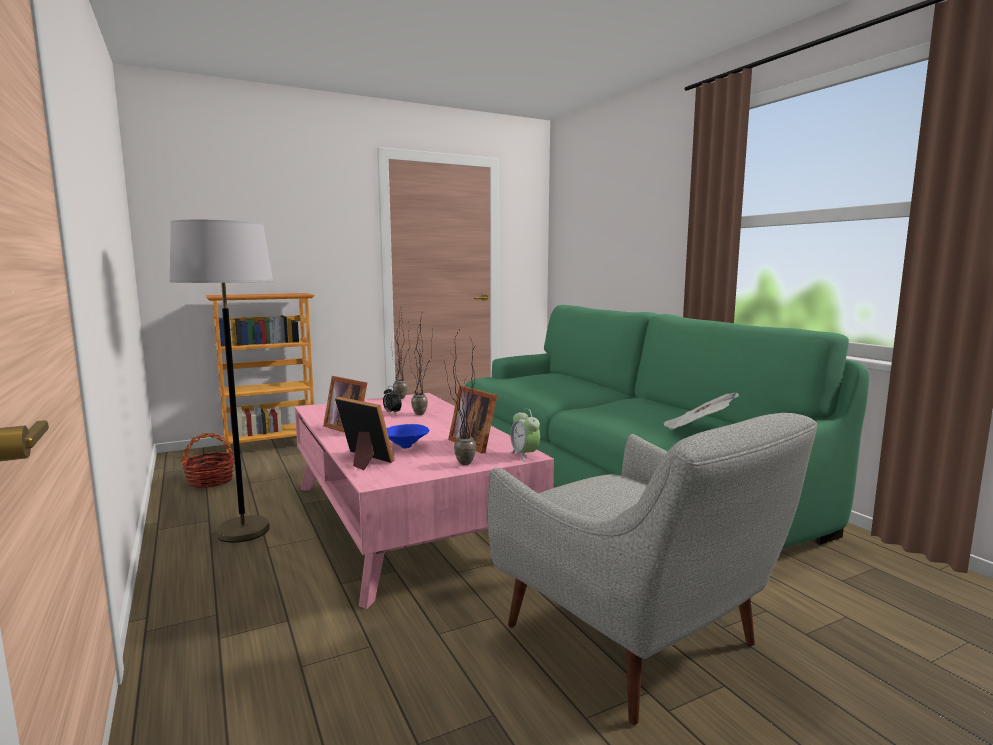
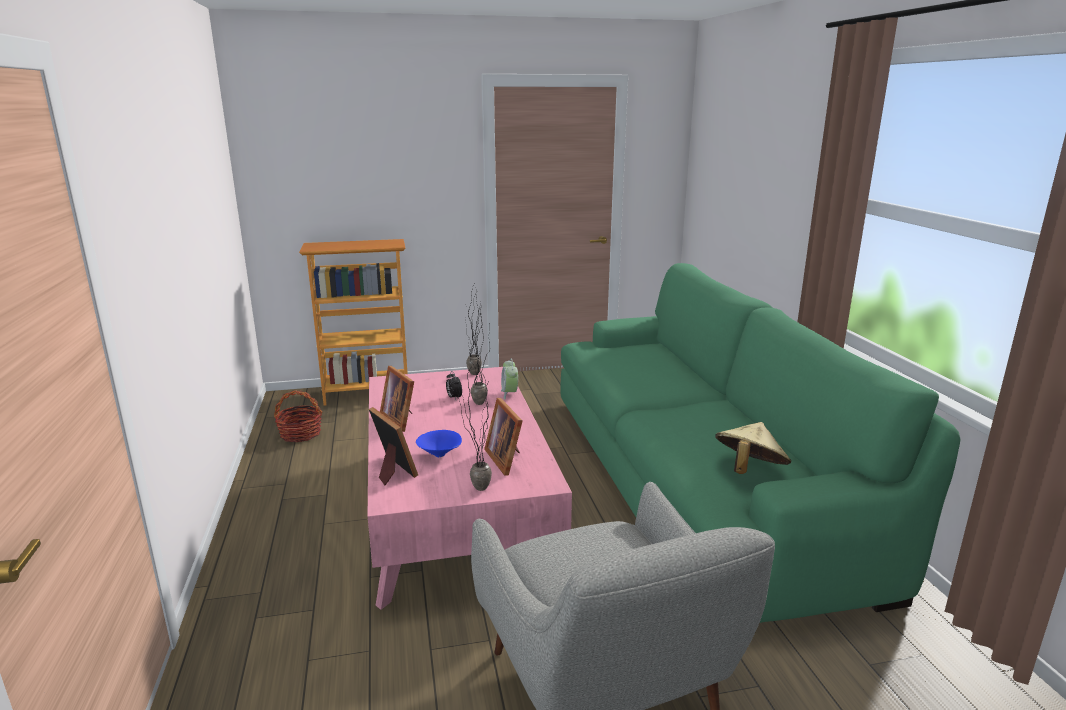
camera: 15 degrees right, 10 degrees up
(243, 531) = (309, 501): grey floor lamp -> none
(524, 455) = (545, 483): alarm clock -> alarm clock (509, 394)
(697, 429) = (748, 470): newspaper -> beige hat

